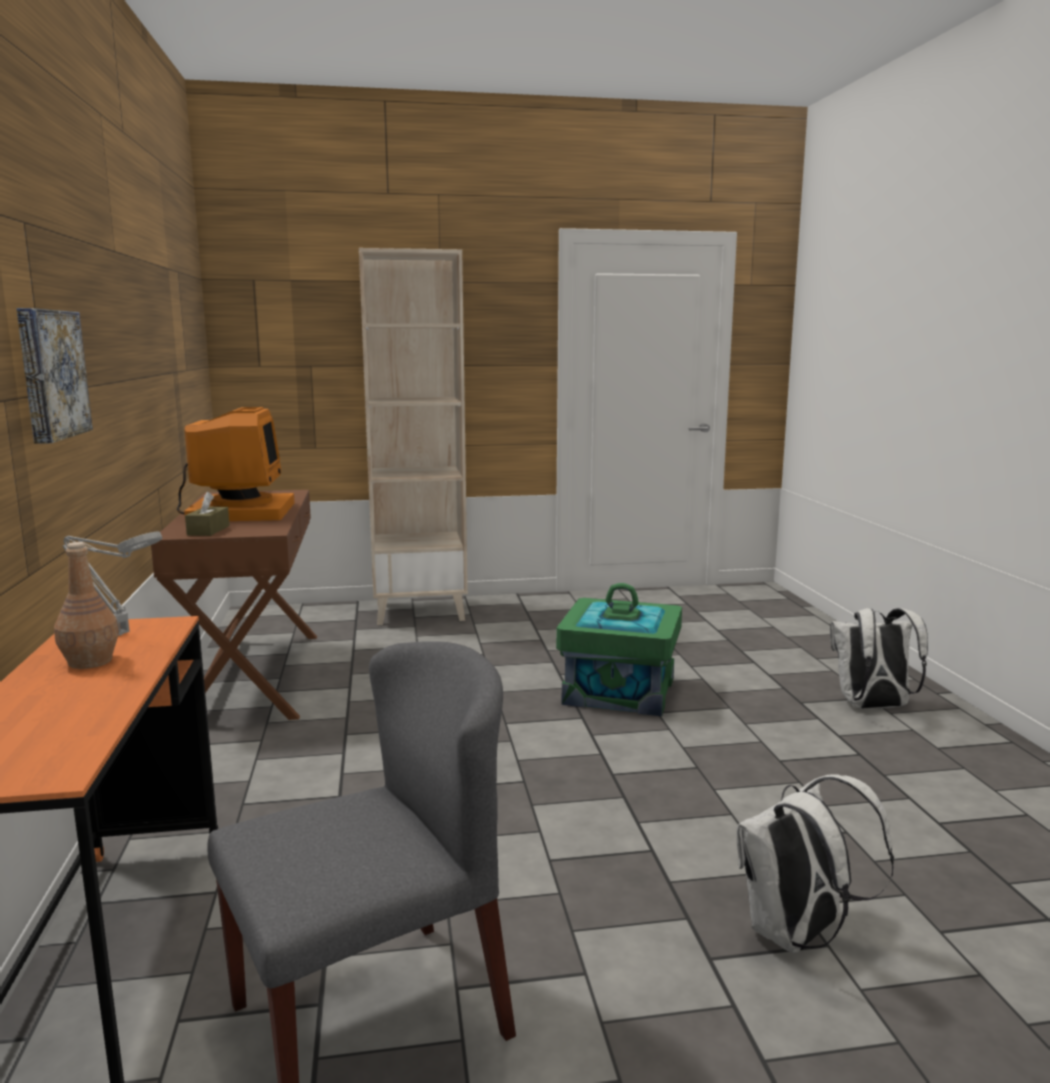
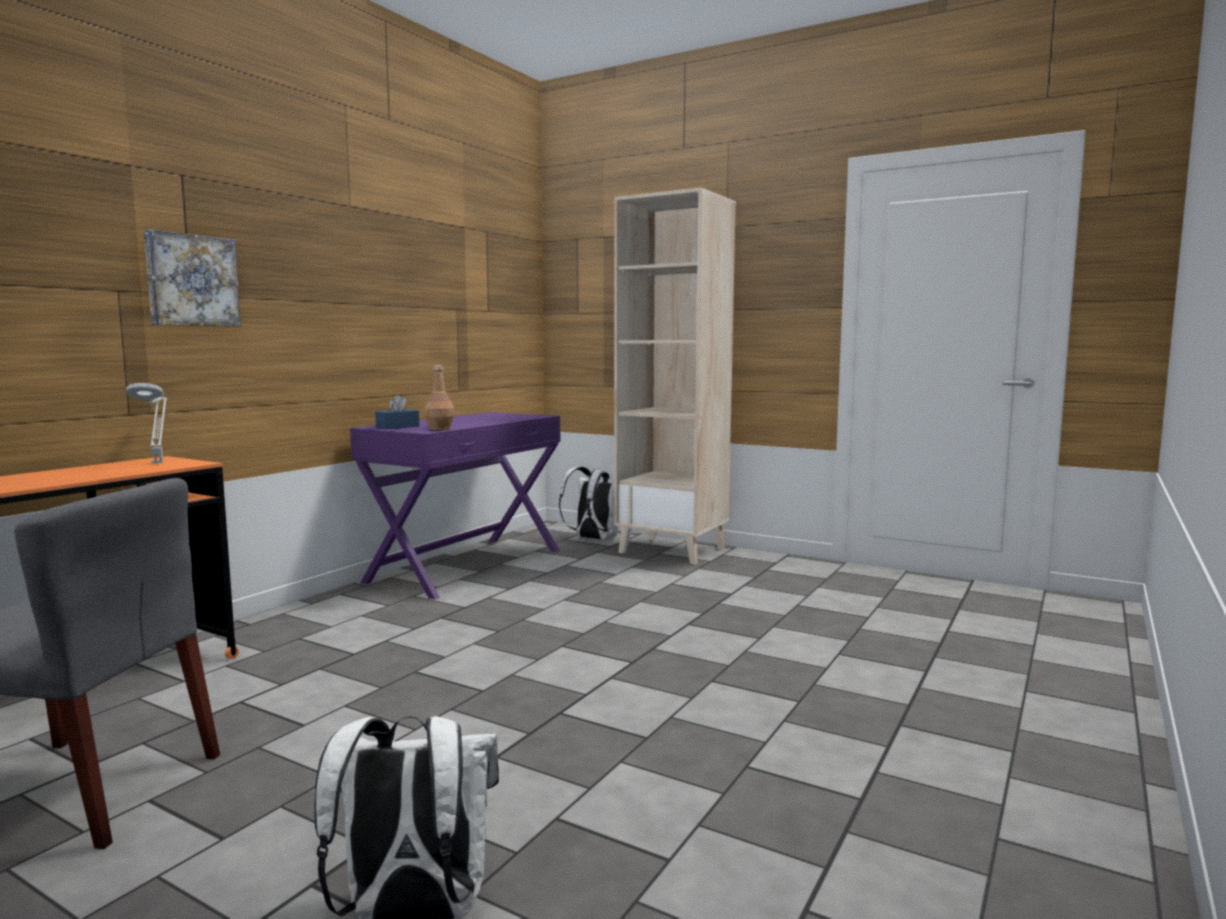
camera: 40 degrees right, 5 degrees down
(89, 662) = (95, 471): brown bottle -> brown bottle (439, 429)
(208, 530) = (397, 427): brown tissue box -> blue tissue box
(240, 512) = (459, 421): monitor -> none
(252, 676) = (466, 565): brown console table -> purple console table
(620, 690) = (715, 652): green storage box -> none
(872, 707) = (994, 761): white backpack -> white backpack (593, 539)

